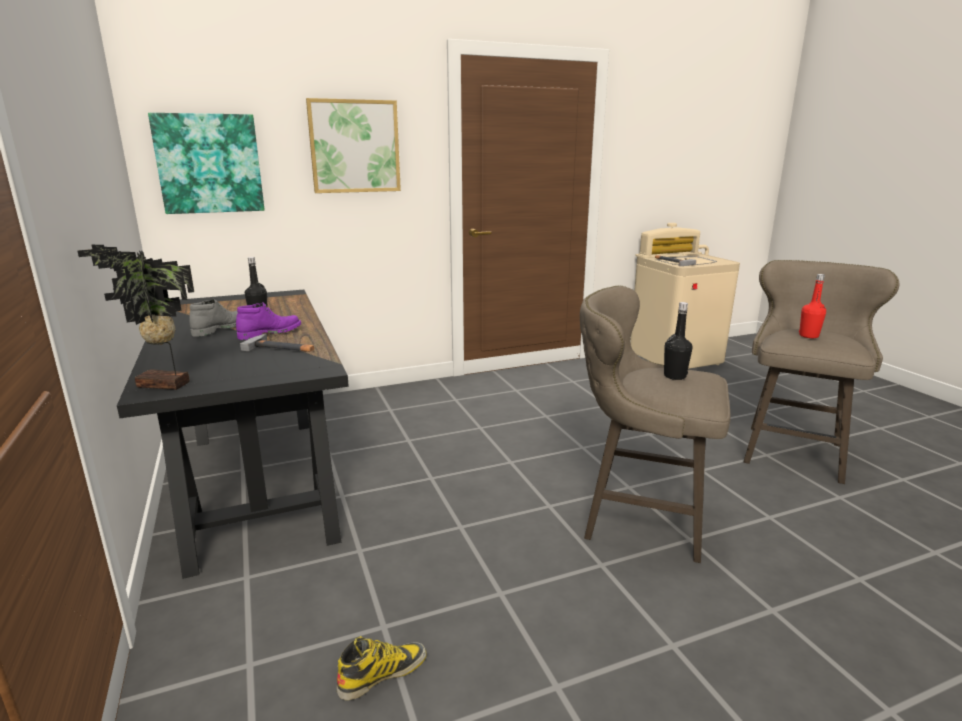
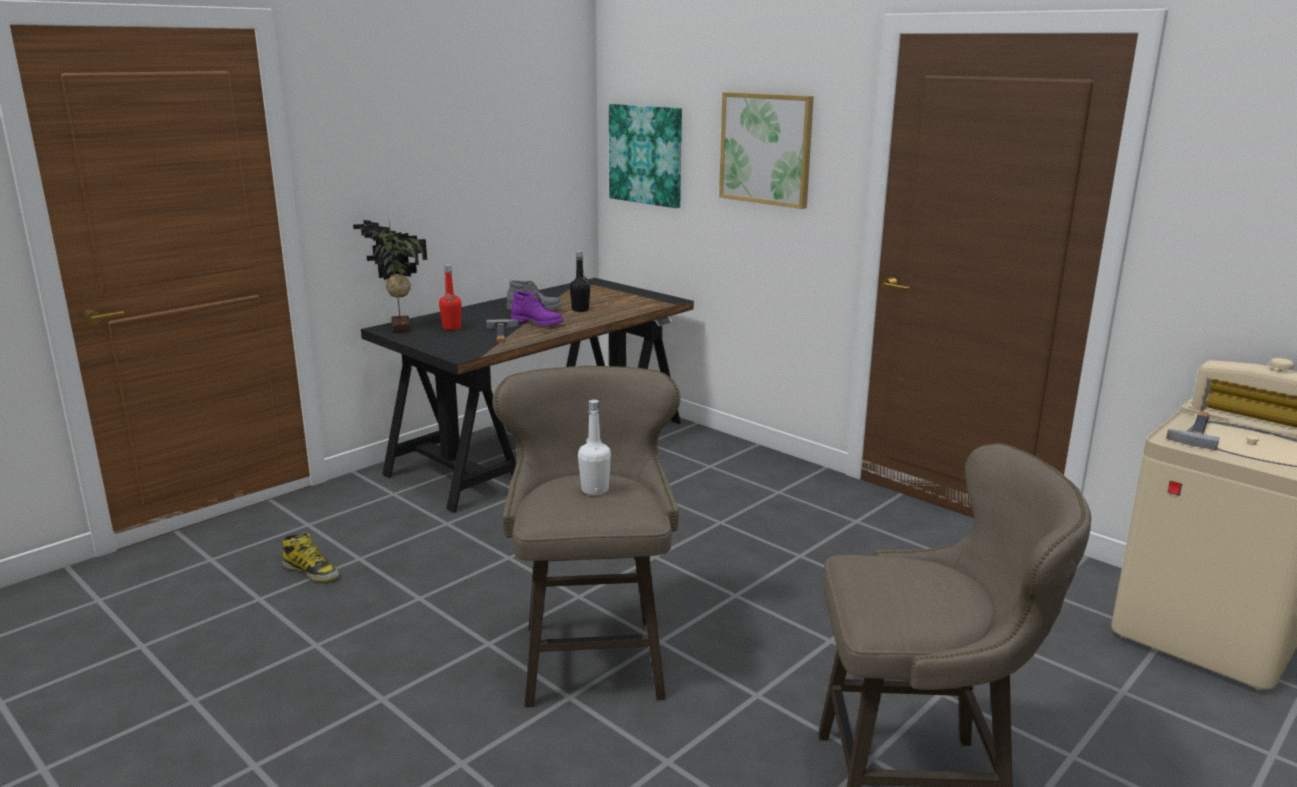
camera: 65 degrees right, 0 degrees up
(674, 376) = (595, 490): black bottle -> white bottle
(808, 336) = (894, 575): red bottle -> red bottle (451, 328)

